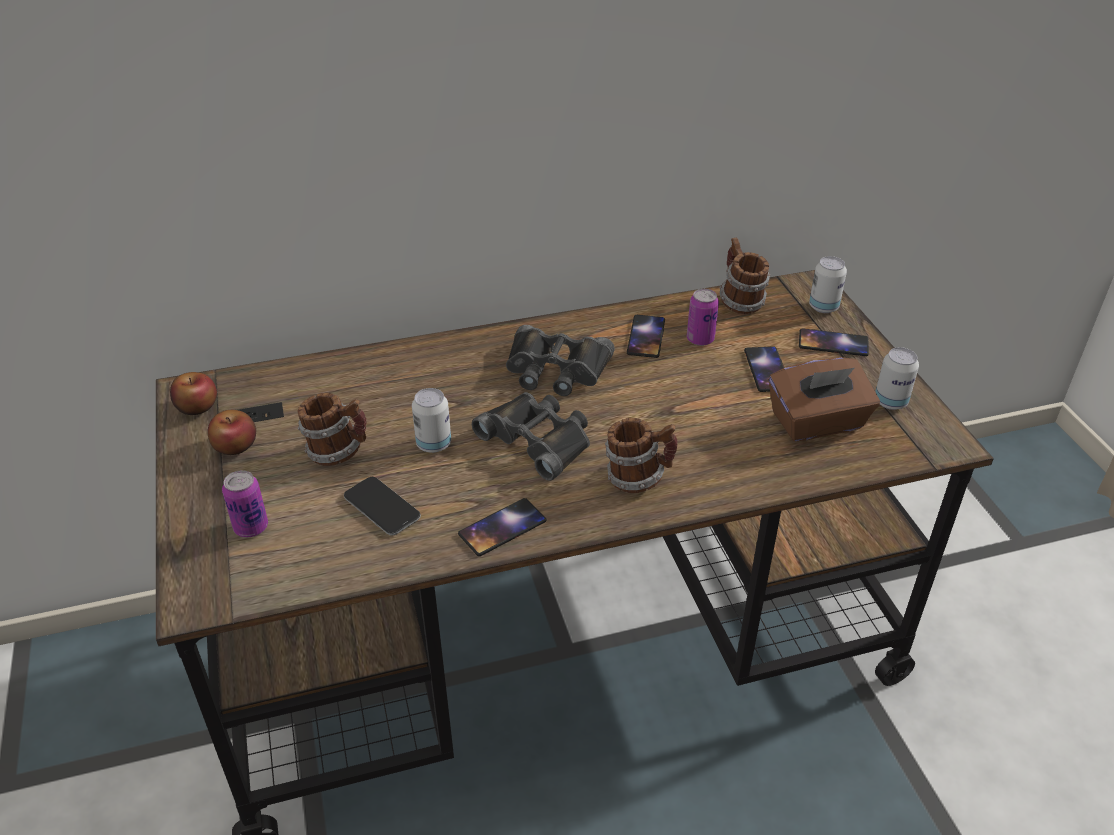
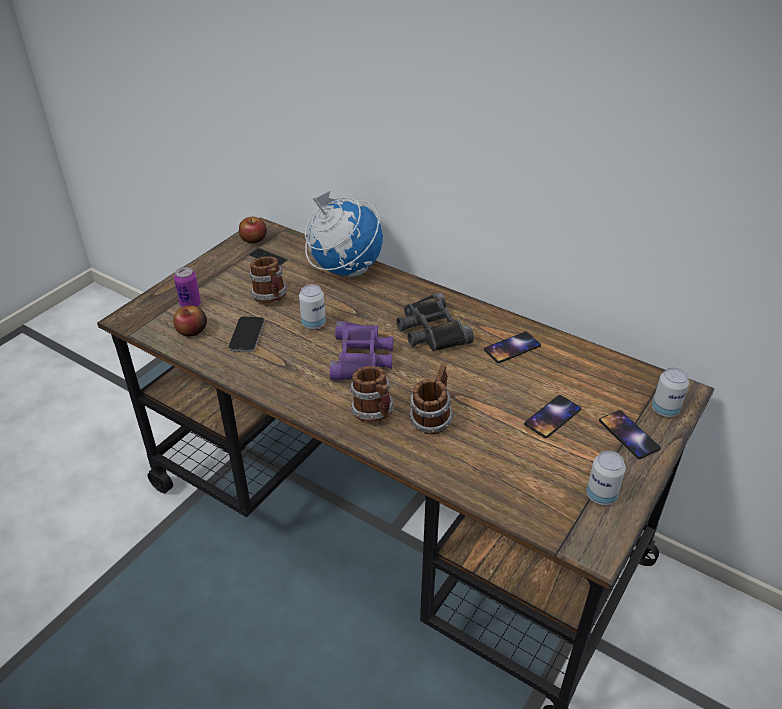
camera: 50 degrees right, 0 degrees up
(235, 446) = (240, 266): apple -> apple (192, 331)
(367, 370) = (345, 269): none -> globe
(502, 527) = (275, 384): phone -> none
(538, 439) = (361, 357): black binoculars -> purple binoculars
(700, 339) = (542, 371): can -> none
(739, 302) = (609, 368): mug -> mug (431, 419)
(817, 423) = (528, 468): brown tissue box -> none

